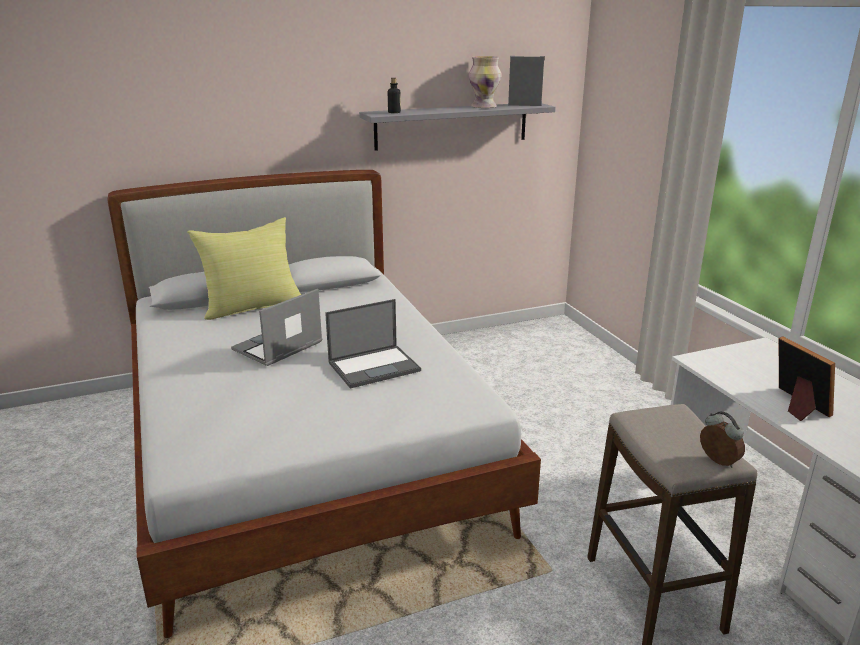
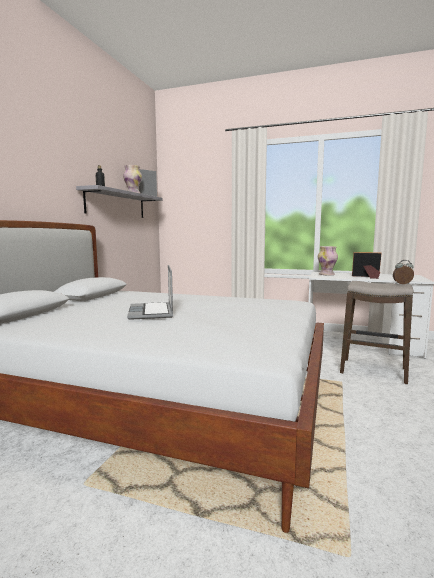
camera: 50 degrees left, 15 degrees down
(252, 306) = (71, 309): yellow pillow -> none
(375, 366) = (222, 305): laptop -> none
(746, 360) = (327, 274): none -> vase

